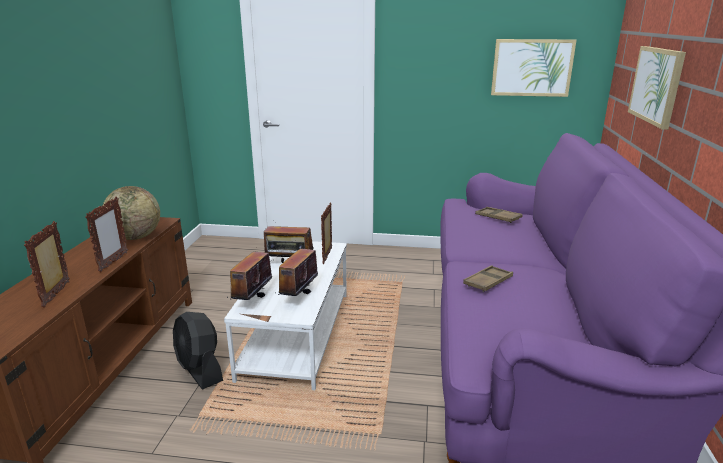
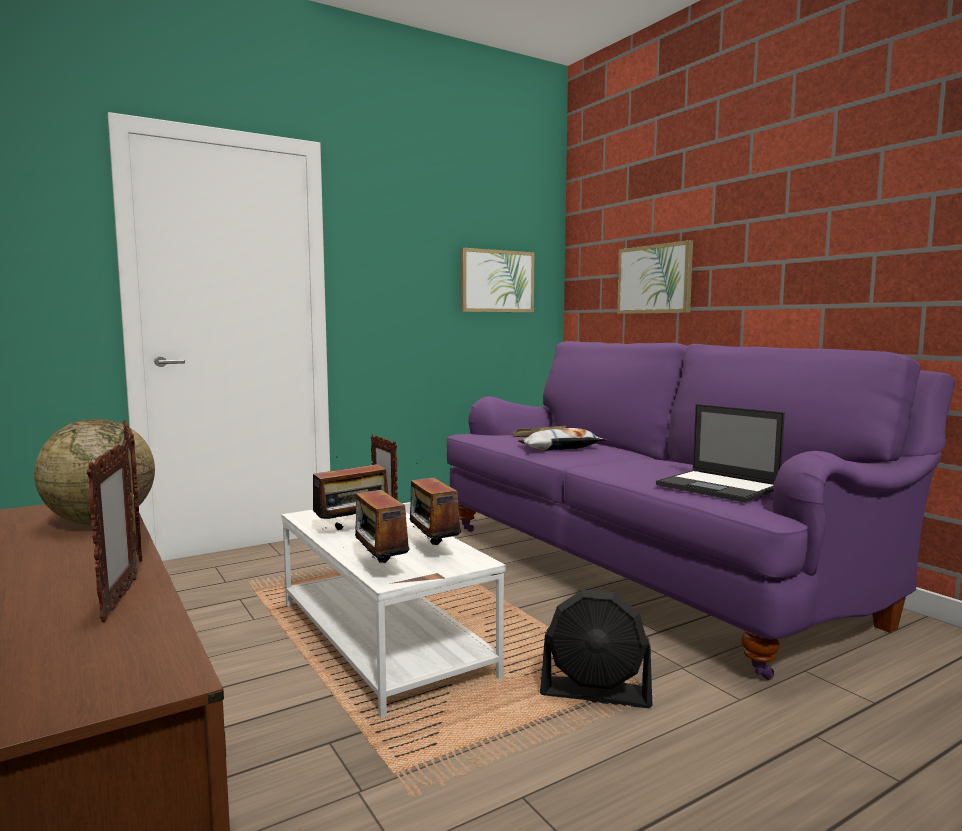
camera: 40 degrees left, 15 degrees down
(57, 294) = (118, 600): picture frame -> picture frame turned 150 degrees counterclockwise
(200, 370) = (302, 728): black fan -> black fan (596, 693)
(484, 236) = (560, 448): none -> pillow
(488, 282) = (643, 469): brown tray -> none
(497, 324) = (719, 487): none -> laptop

